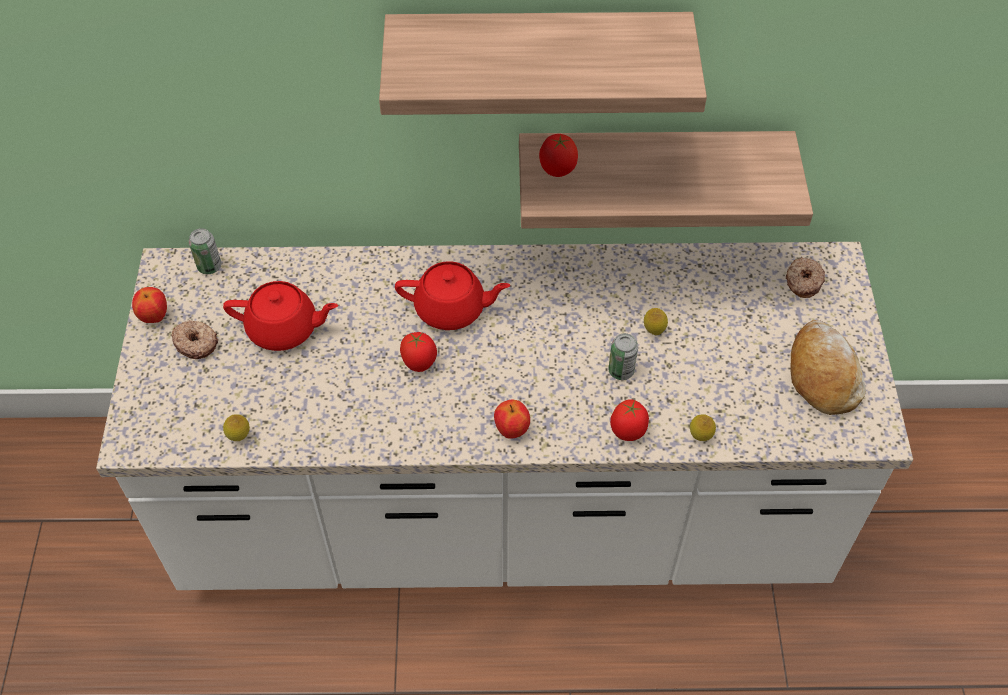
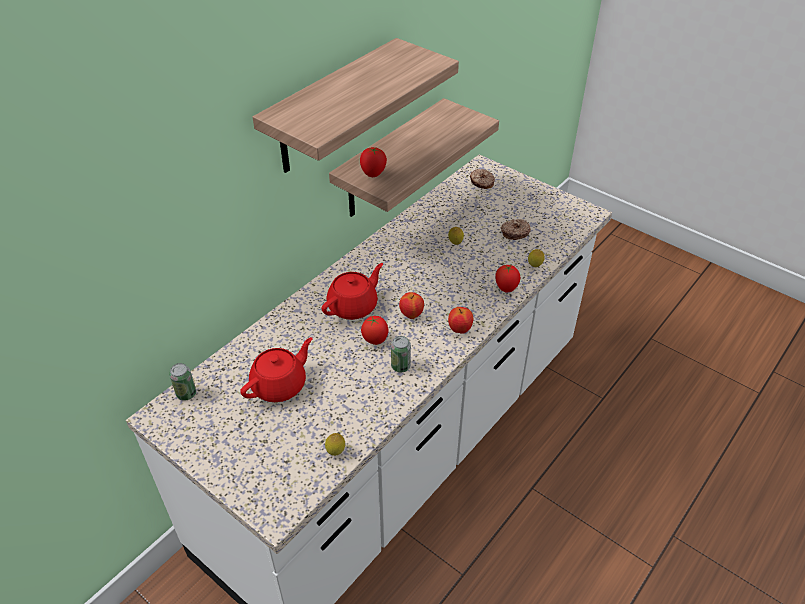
camera: 50 degrees left, 10 degrees down
(154, 317) = (190, 445): apple -> apple (411, 315)
(196, 343) = (238, 434): donut -> donut (514, 232)
(621, 371) = (466, 269): can -> can (400, 366)
(822, 375) = (540, 209): bread -> none

